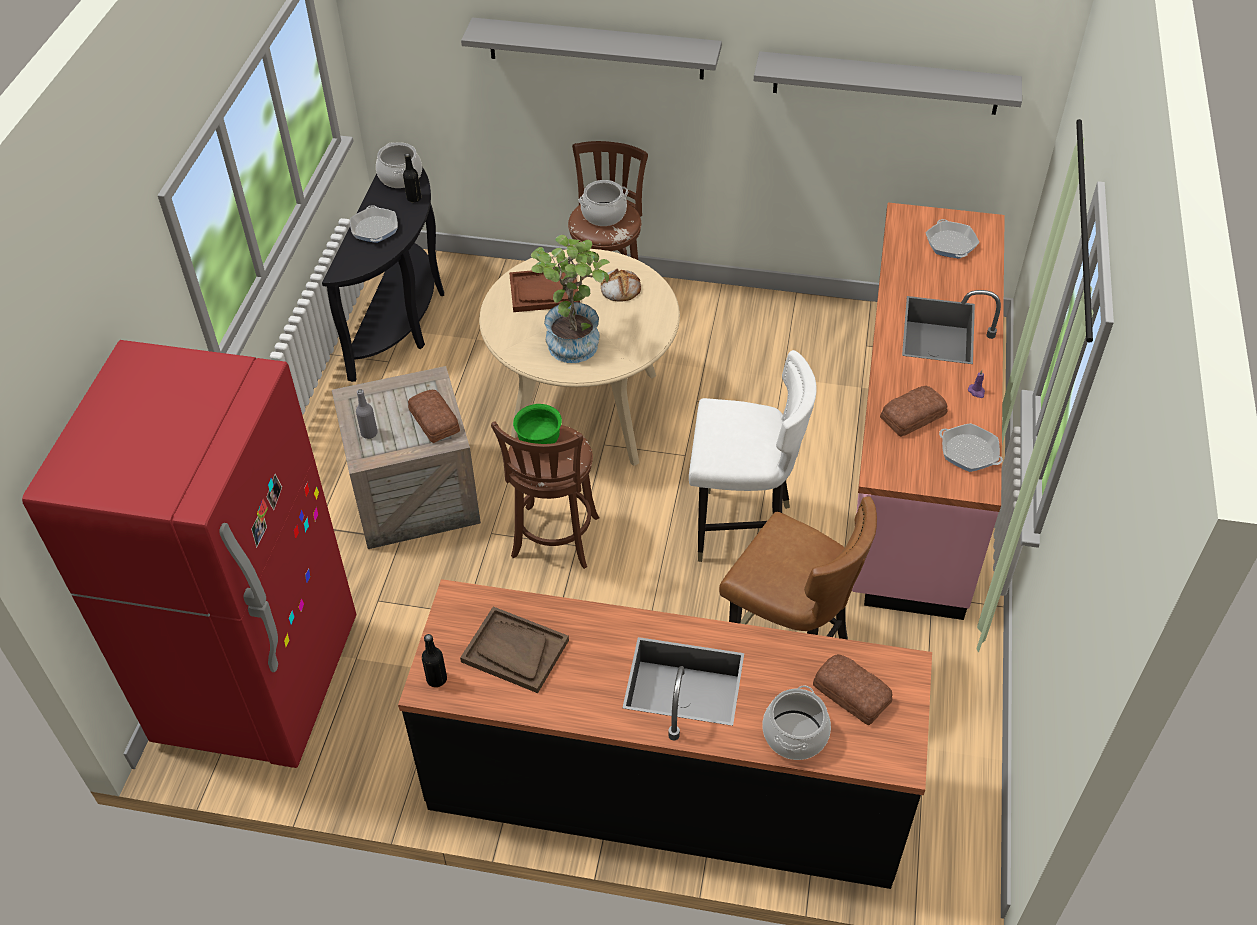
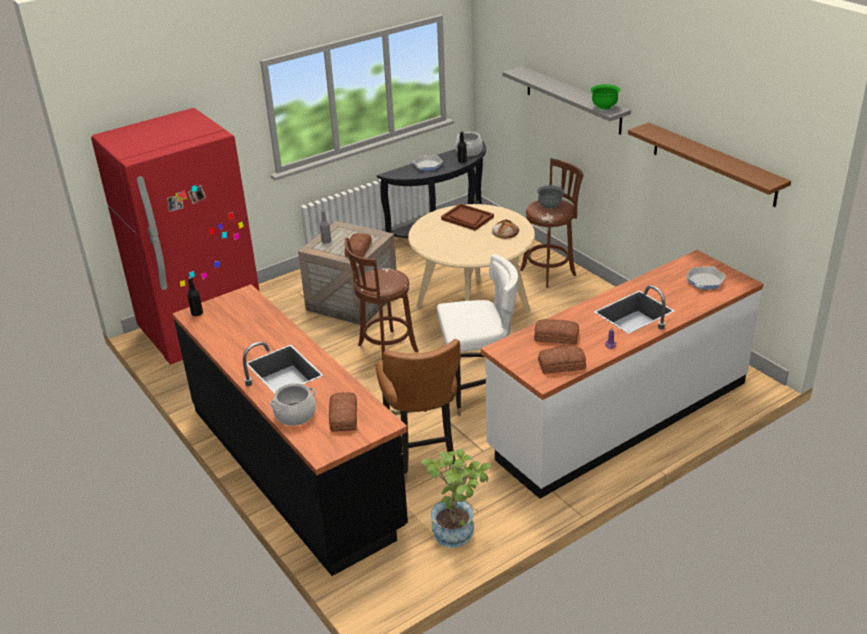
camera: 45 degrees right, 15 degrees down
(514, 651) = (238, 321): brown tray -> none
(539, 441) = (383, 273): green bowl -> green bowl (604, 107)
(573, 339) = (452, 241): potted plant -> potted plant (458, 529)
(604, 215) = (550, 206): cooking pot -> grey bowl
(741, 529) = (478, 394): white chair -> white chair turned 60 degrees counterclockwise
(886, 83) = (713, 164): grey shelf -> brown shelf
(912, 458) = (619, 416): pink counter -> white counter
(969, 452) = (562, 365): frying pan -> bread

